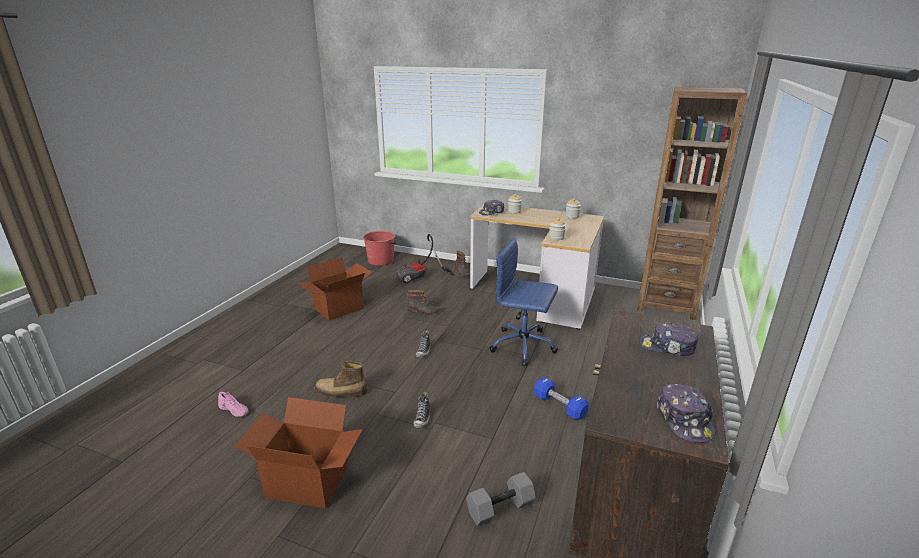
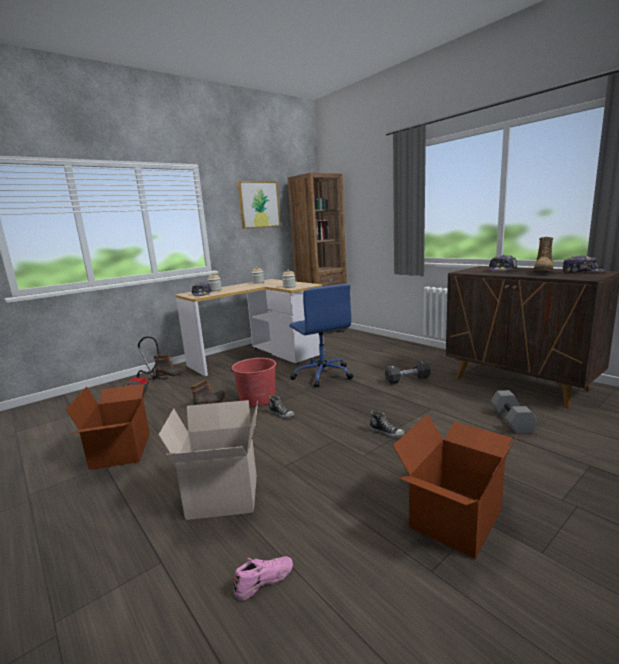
camera: 60 degrees left, 10 degrees down
(300, 367) = (221, 499): none -> cardboard box
(340, 392) = (307, 473): boot -> boot (543, 271)
(381, 260) = (59, 407): red bucket -> red bucket (257, 399)
(524, 346) = (322, 375): blue office chair -> blue office chair turned 75 degrees counterclockwise
(559, 406) = (407, 379): blue dumbbell -> black dumbbell
(620, 120) = (259, 204): none -> picture

